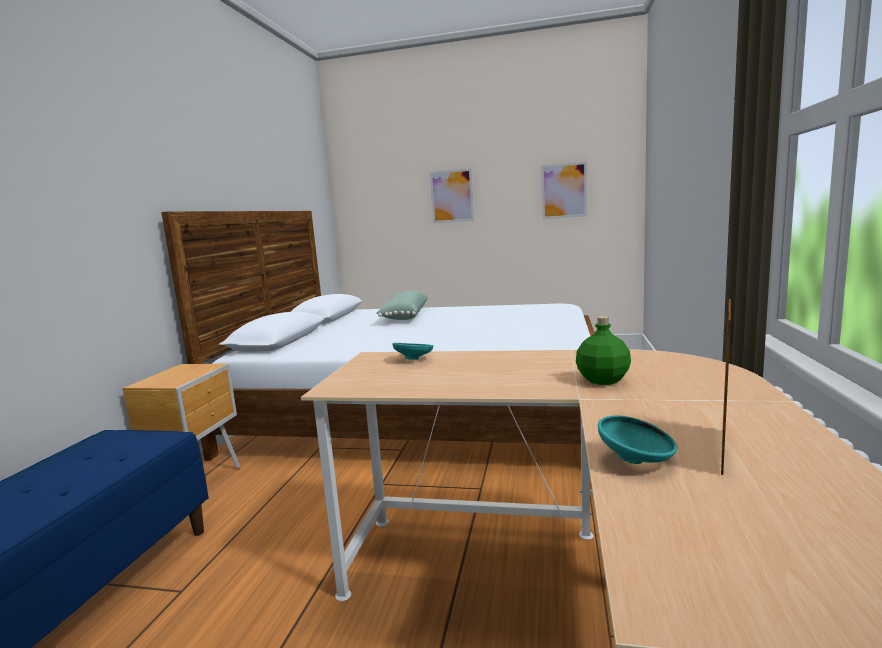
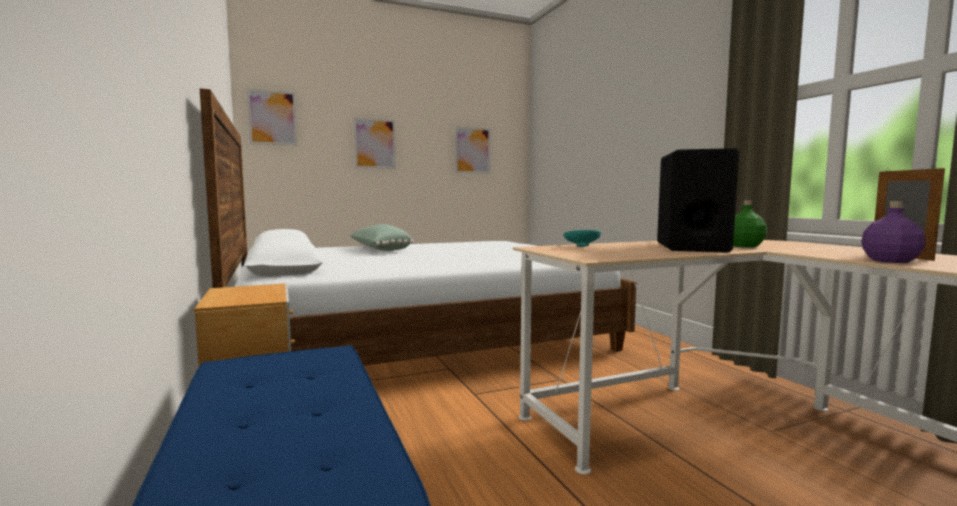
camera: 35 degrees left, 5 degrees down
(359, 183) = (272, 117): none -> picture
(520, 375) = (691, 247): none -> black speaker
(637, 461) = (891, 261): turquoise bowl -> purple bottle

